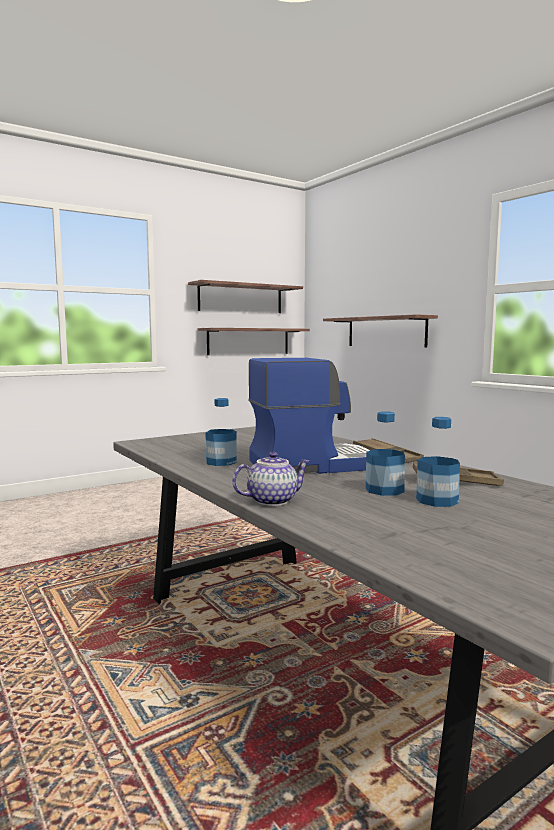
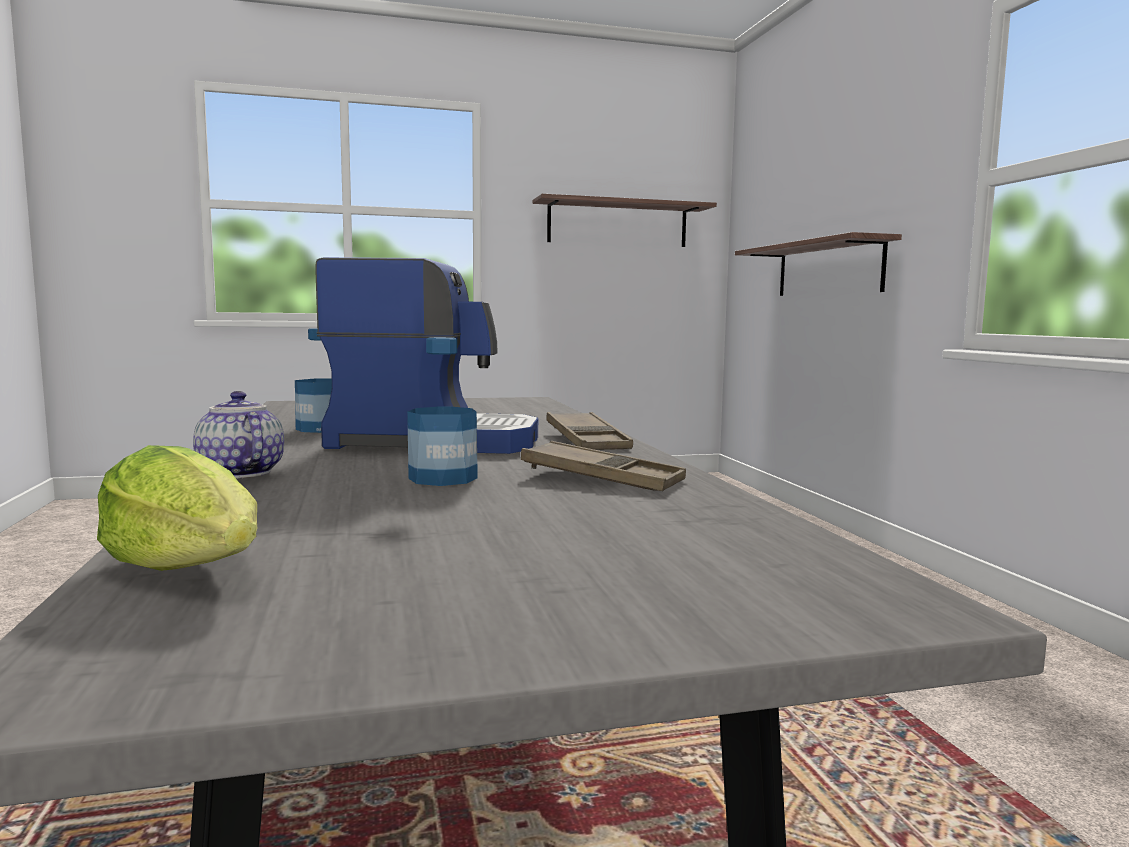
camera: 20 degrees right, 0 degrees up
(248, 341) = (629, 289): shelf -> none
(272, 500) = (238, 473): teapot -> teapot turned 120 degrees counterclockwise
(418, 558) = (190, 567): none -> lettuce
(437, 500) = (483, 499): bottle -> none

